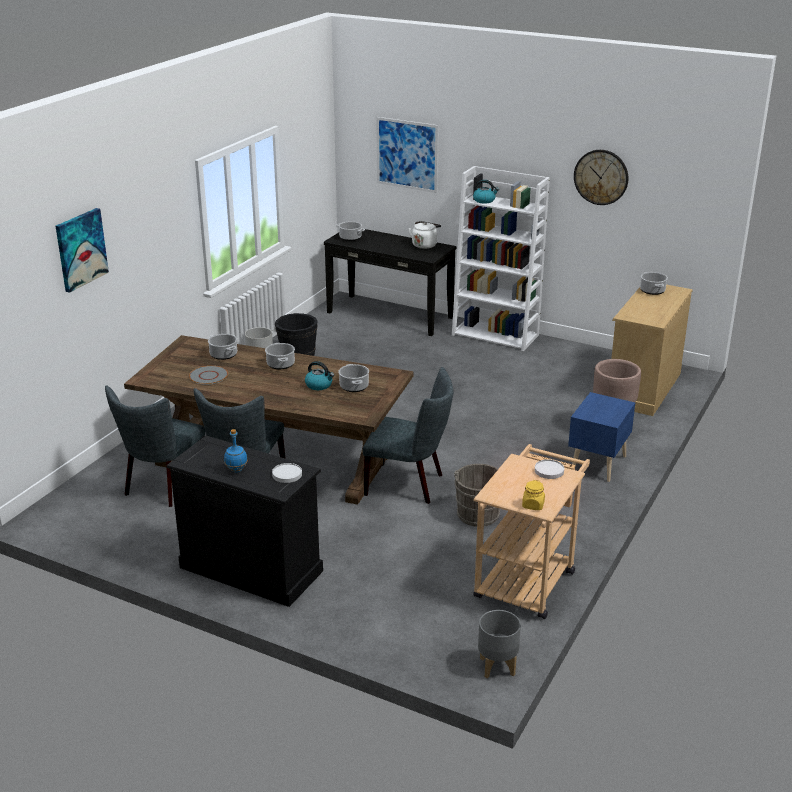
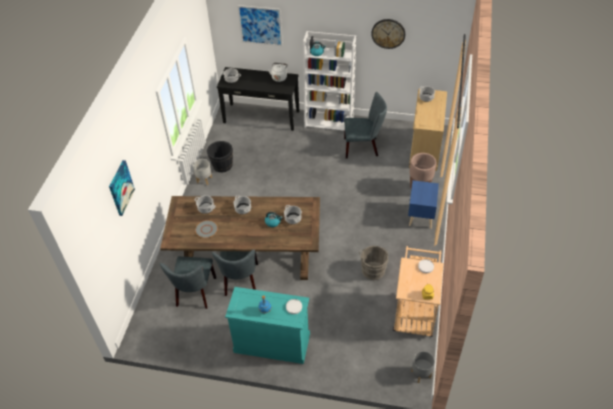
camera: 15 degrees left, 20 degrees up
(251, 569) = (272, 343): black dresser -> turquoise dresser
(409, 484) = (329, 257): grey chair -> grey chair (363, 147)

